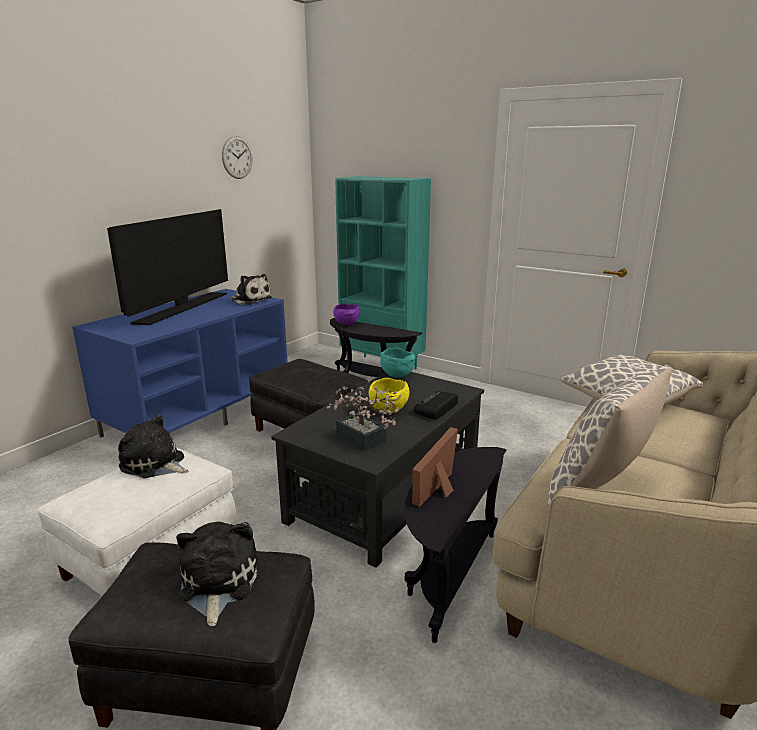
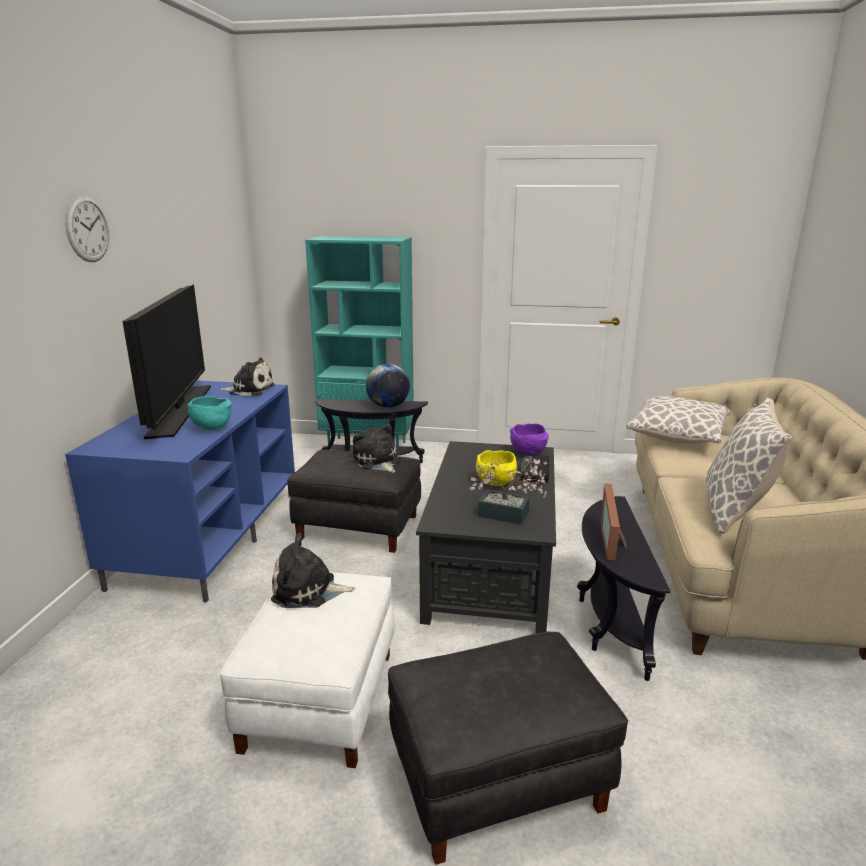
camera: 25 degrees left, 0 degrees up
(217, 583) = (515, 676): plush toy -> plush toy (377, 462)
(237, 157) = (193, 220): wall clock -> wall clock (87, 229)
(347, 324) = (341, 404): purple bowl -> purple bowl (529, 453)
(382, 331) = (388, 406): none -> globe
(396, 375) = (461, 448): turquoise bowl -> turquoise bowl (211, 428)

